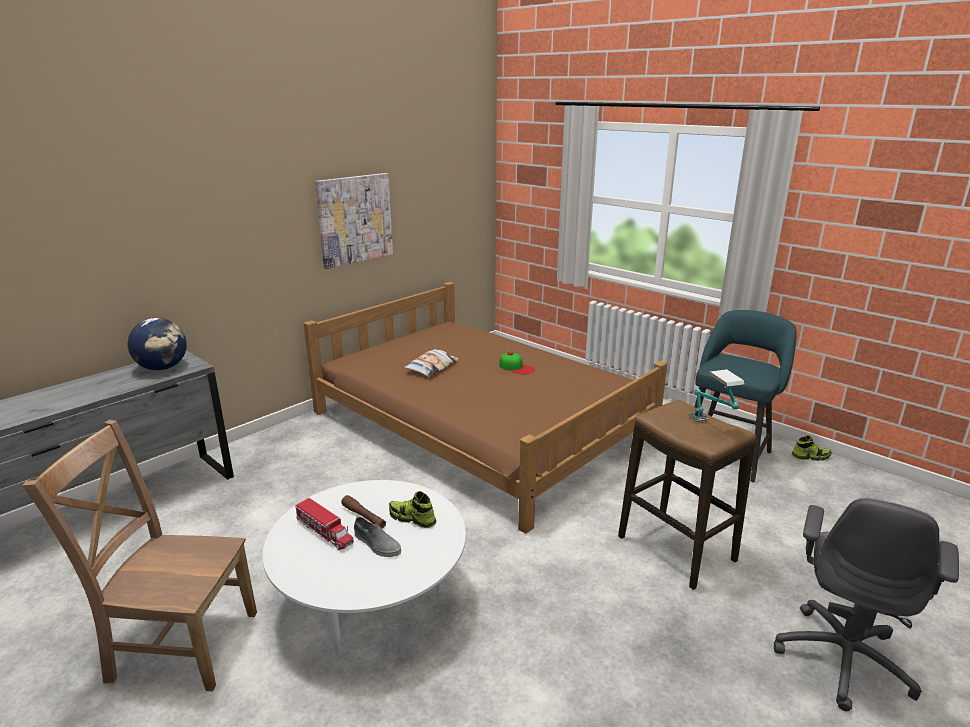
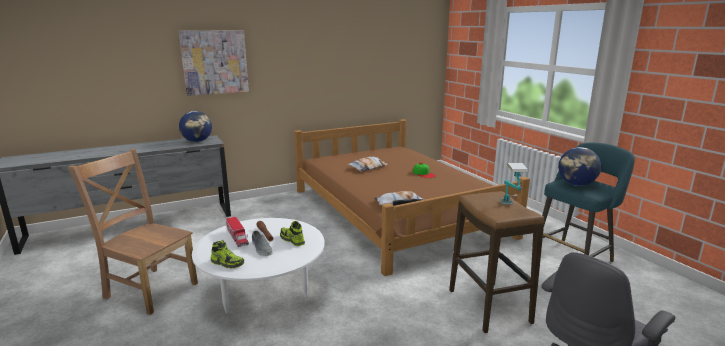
camera: 20 degrees right, 5 degrees down
(355, 219) = (336, 69): picture -> picture (215, 62)
(516, 424) = (398, 203): none -> pillow
(735, 368) = (576, 184): none -> globe
(810, 457) = (649, 270): shoe -> shoe (227, 263)

